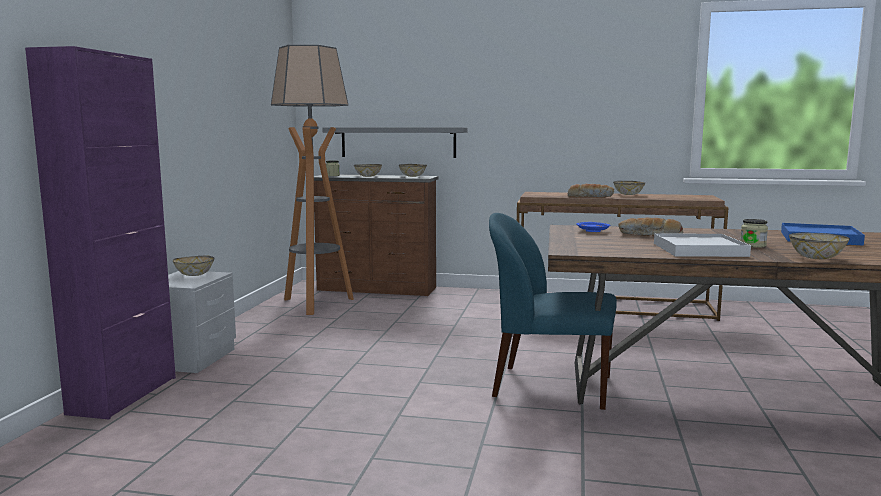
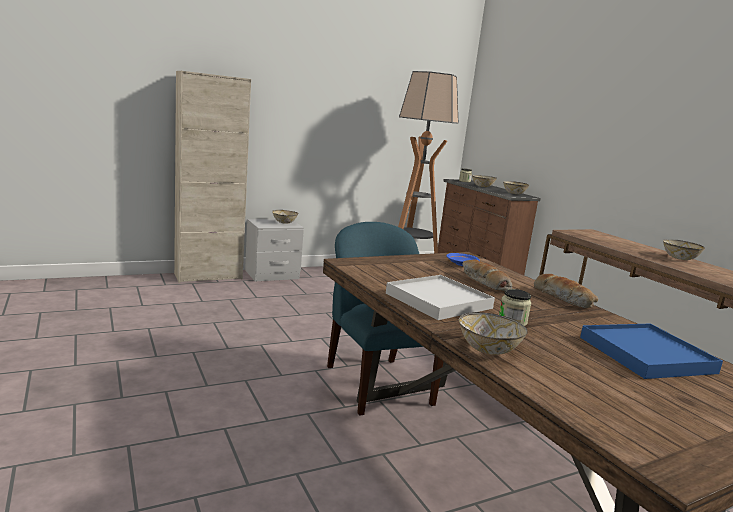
camera: 50 degrees right, 5 degrees up
(124, 395) = (208, 276): purple cabinet -> beige cabinet
(398, 142) = (521, 161): grey shelf -> none
(590, 196) = (618, 247): bread -> bread (564, 298)

